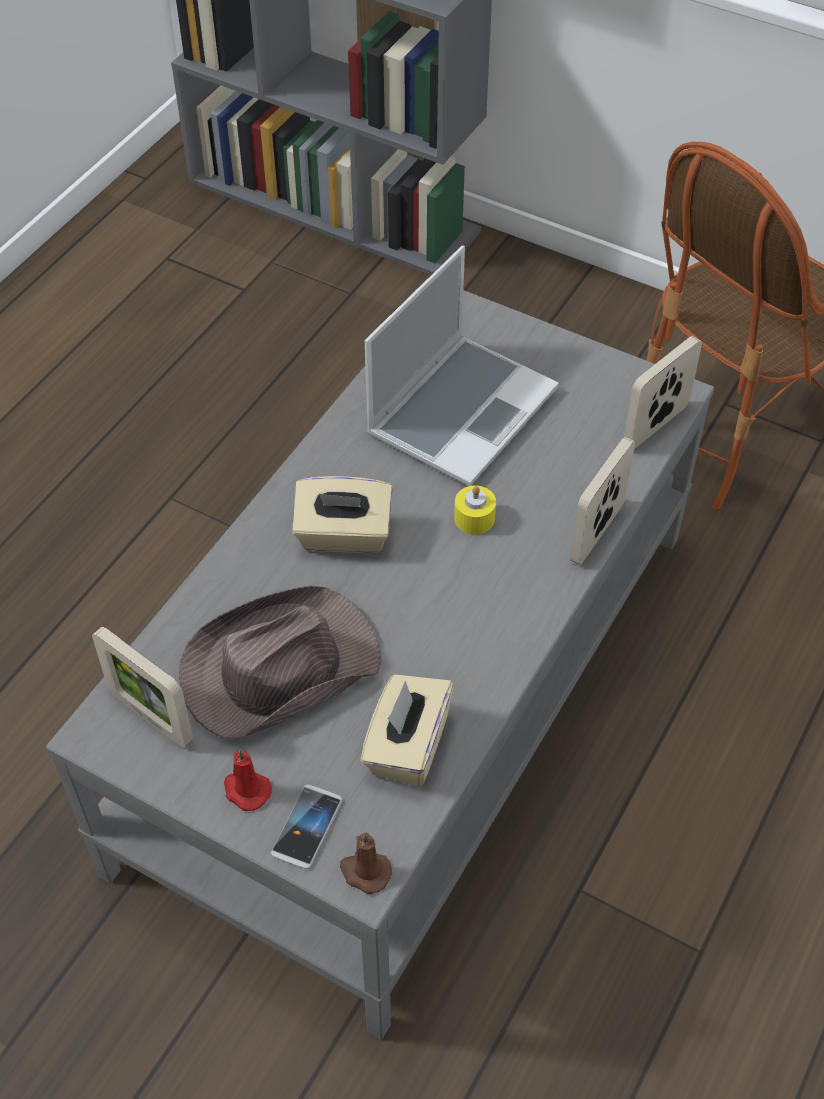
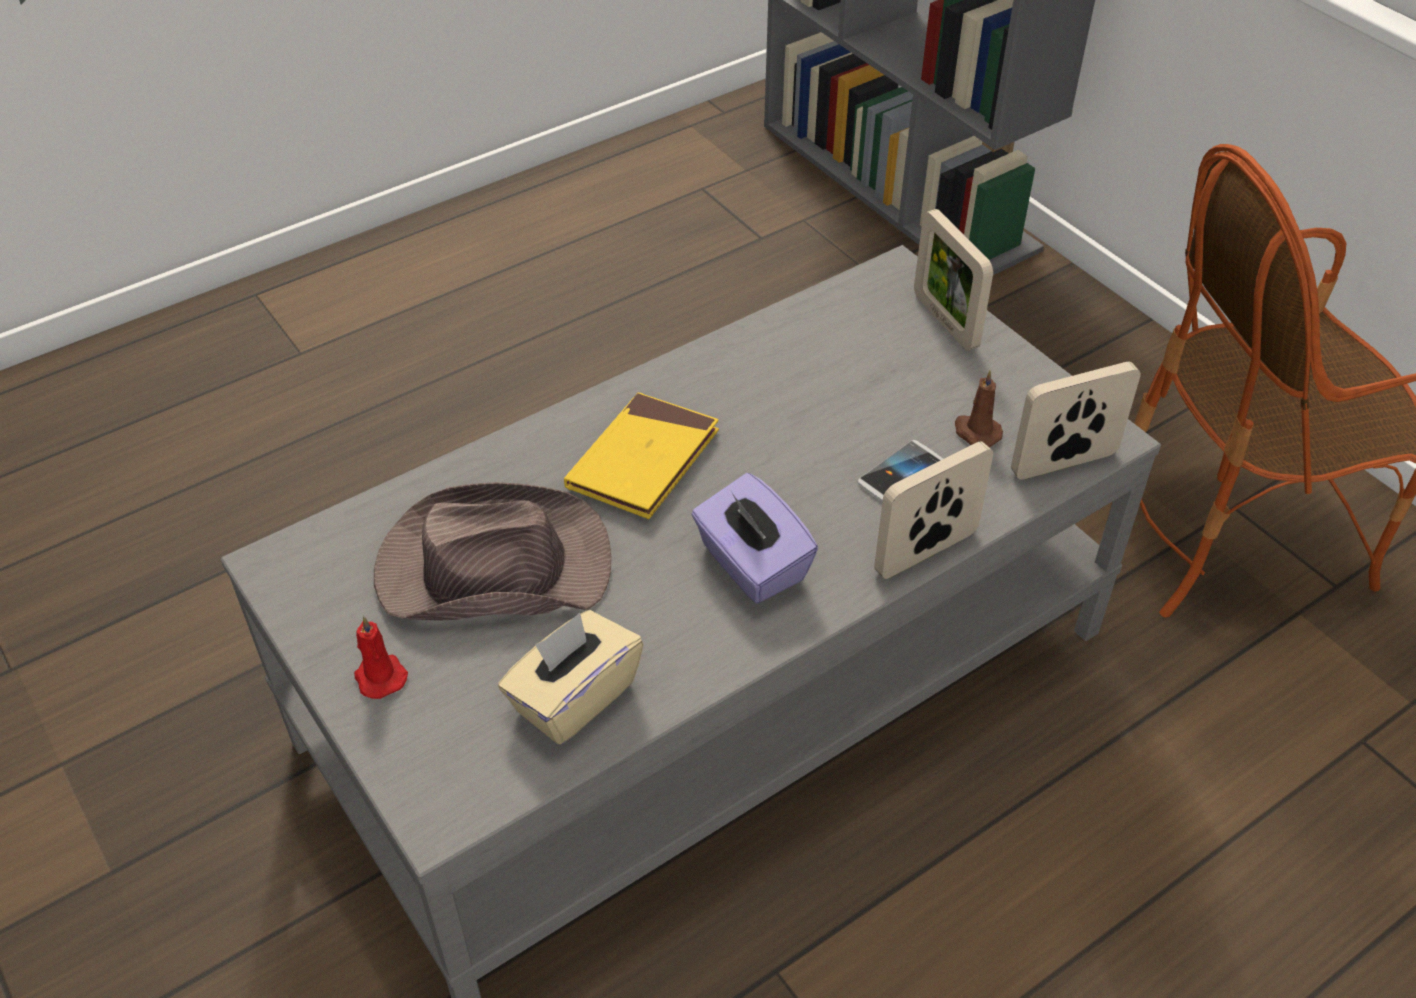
camera: 25 degrees right, 5 degrees down
(151, 717) = (336, 567): picture frame -> picture frame (945, 321)
(307, 827) = (416, 738): phone -> phone (900, 473)
(343, 536) = (643, 460): beige tissue box -> yellow book
(364, 872) = (445, 810): brown candle -> brown candle (976, 432)
(461, 410) = (848, 378): laptop -> none
(474, 518) = (795, 490): yellow candle -> none
(476, 590) = (751, 564): none -> purple tissue box

